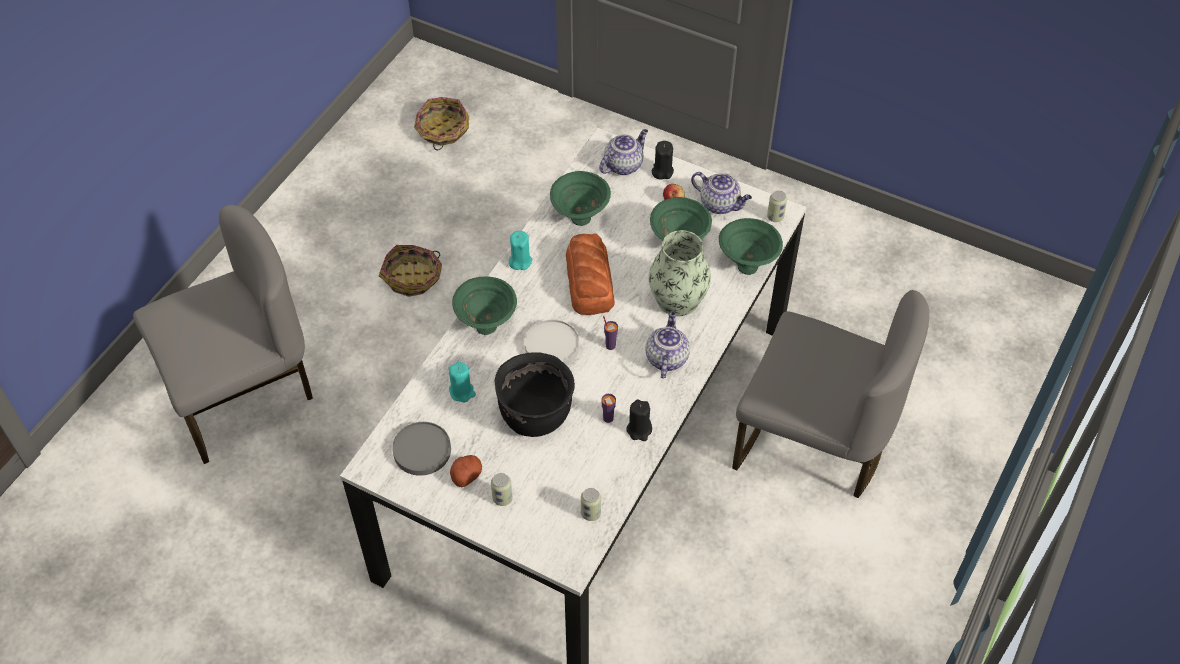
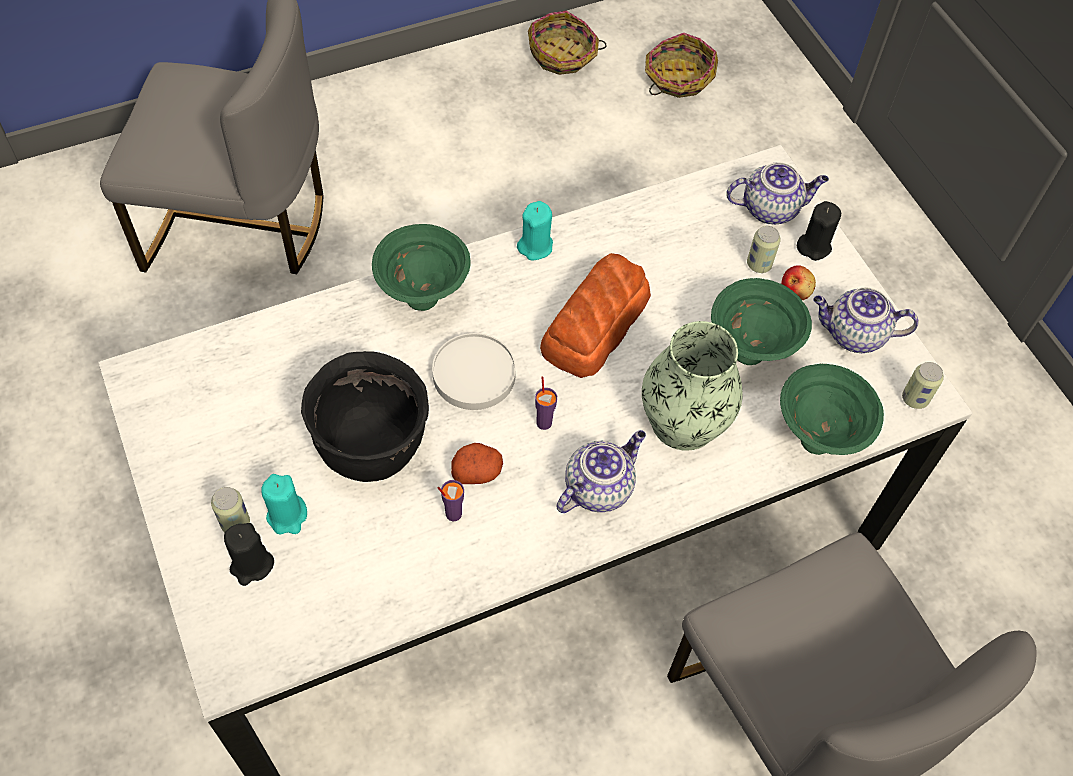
camera: 35 degrees right, 5 degrees up
(413, 277) = (508, 214): basket -> basket (563, 55)
(422, 450) = (209, 396): grey plate -> none
(462, 392) = (319, 358): turquoise candle -> turquoise candle (287, 516)
(466, 475) = (225, 462): potato -> potato (477, 471)
(580, 219) = (655, 242): green bowl -> none
(590, 513) = (315, 623): can -> can (759, 264)
(639, 430) = (476, 557): black candle -> black candle (251, 565)
(720, 204) = (853, 335): teapot -> teapot turned 120 degrees clockwise

